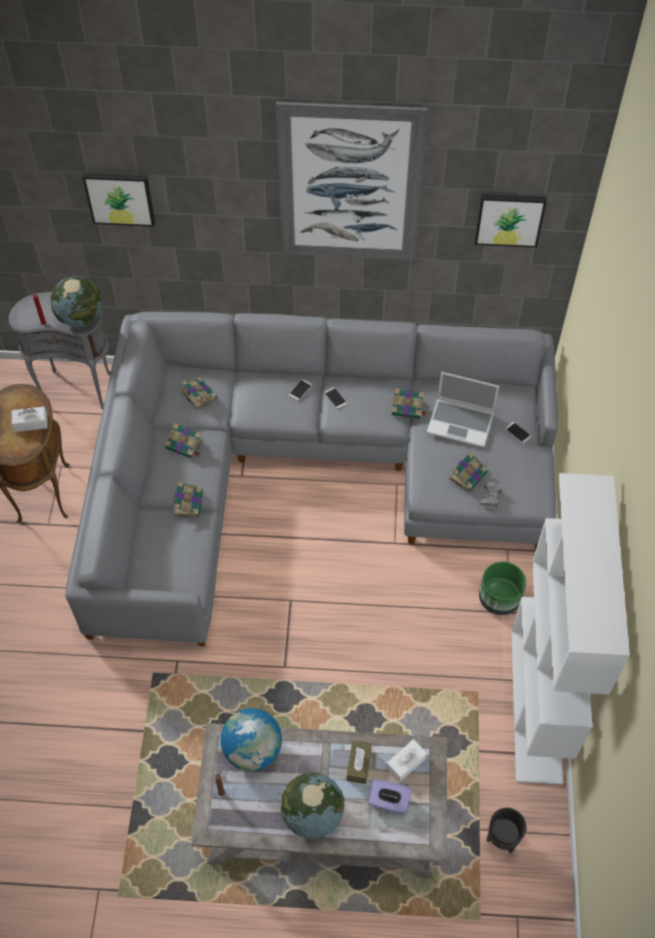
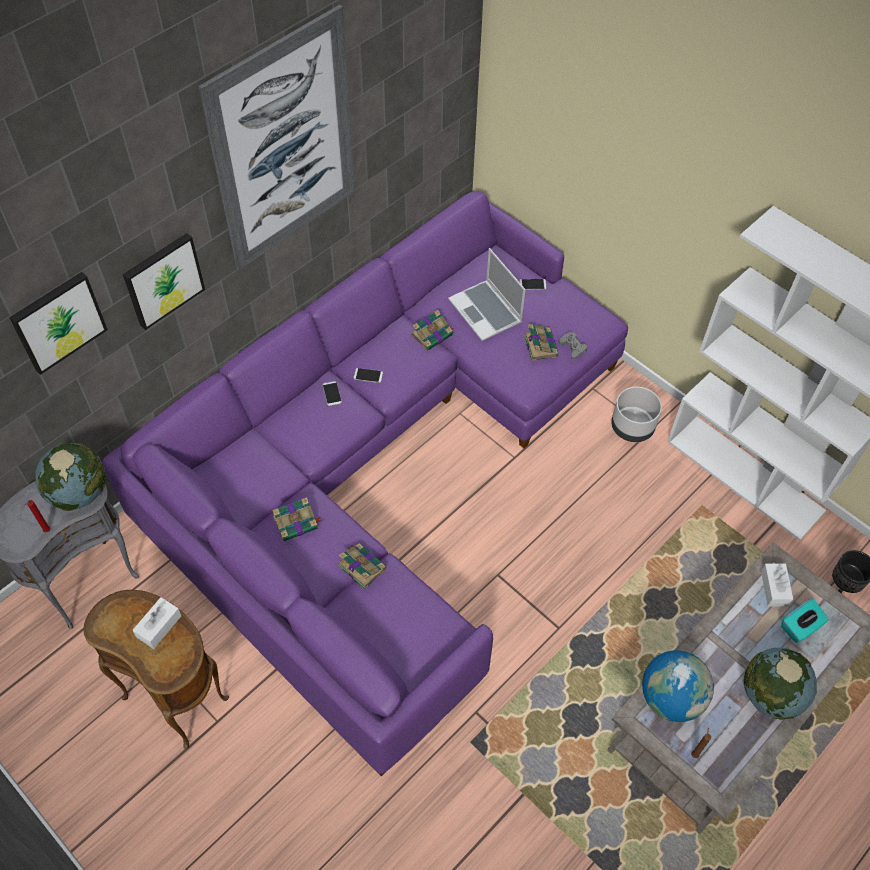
camera: 50 degrees left, 0 degrees up
(198, 395) = (251, 473): book -> none
(305, 470) = (379, 466): grey sofa -> purple sofa
(359, 764) = (749, 624): brown tissue box -> none
(388, 801) = (800, 627): purple tissue box -> turquoise tissue box
(461, 423) = (486, 312): laptop -> laptop turned 90 degrees clockwise
(499, 598) = (632, 427): green planter -> grey planter
(509, 218) = (422, 90): picture -> picture (163, 280)

